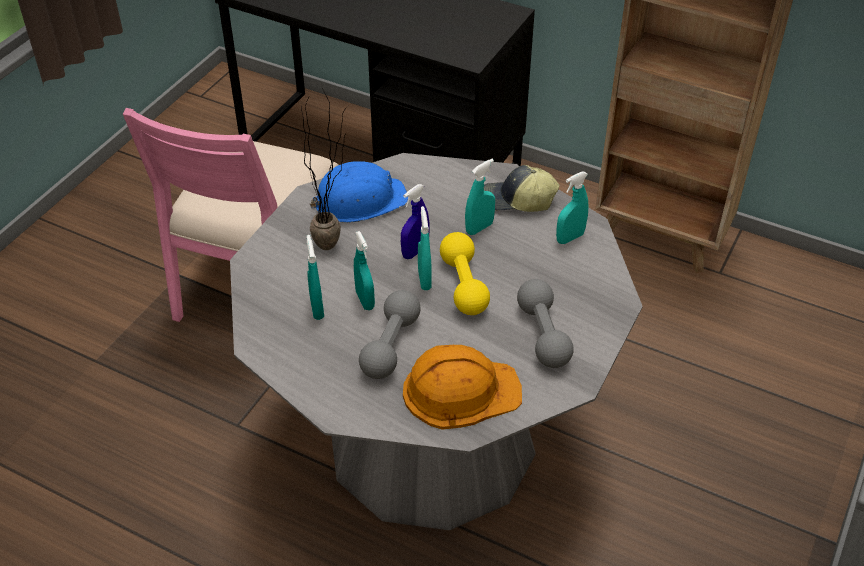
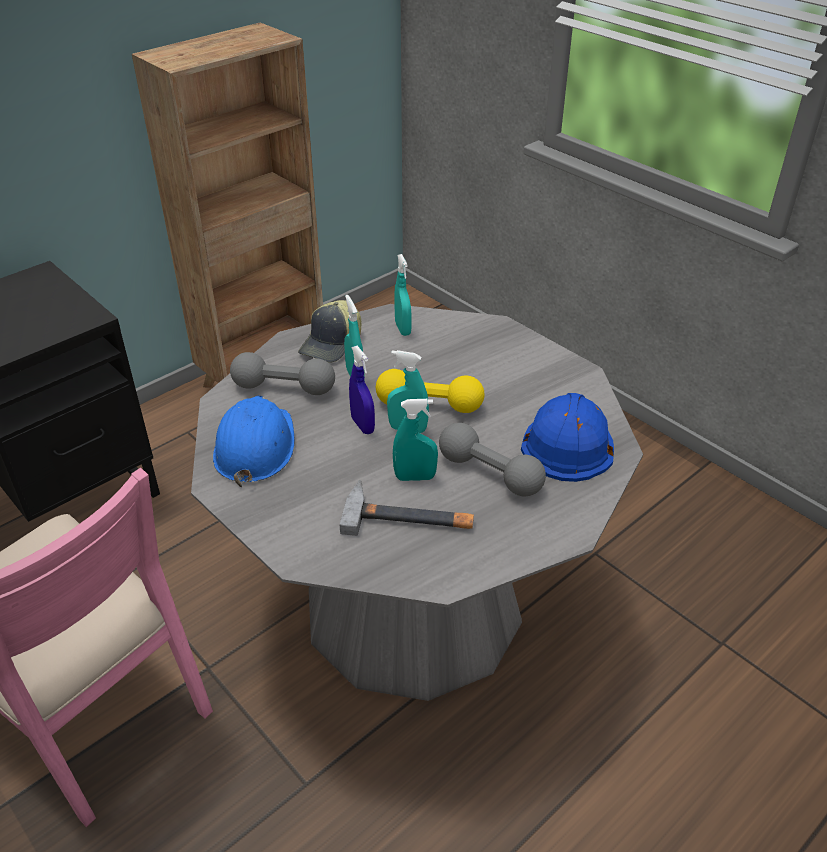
camera: 70 degrees left, 5 degrees down
(317, 308) = (409, 517): turquoise spray bottle -> hammer
(336, 245) = (316, 480): potted plant -> none
(460, 391) = (568, 441): orange hard hat -> blue hard hat
(543, 334) = (517, 375): grey dumbbell -> grey dumbbell (284, 388)

